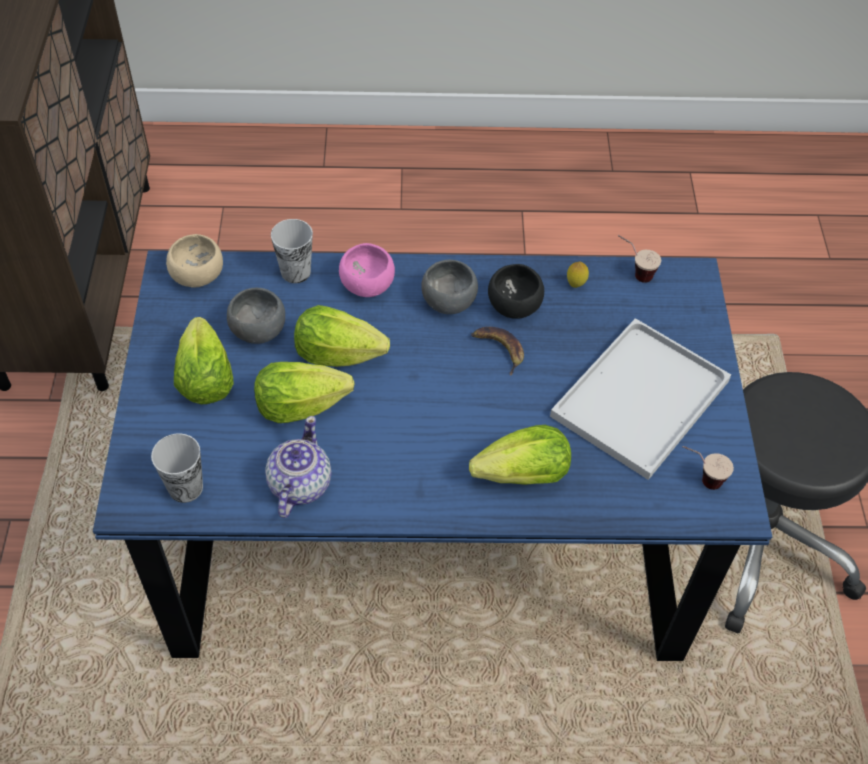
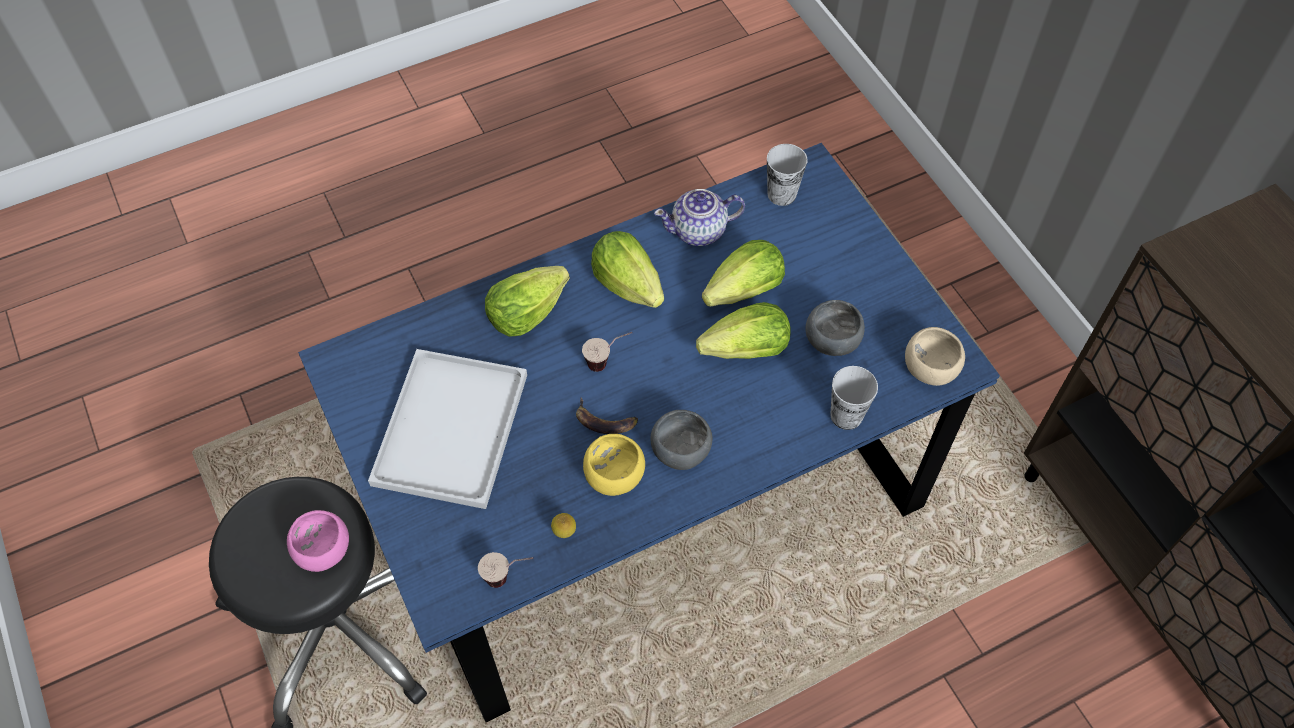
camera: 155 degrees right, 5 degrees up
(205, 380) = (838, 278): lettuce -> lettuce (628, 284)
(299, 485) = (699, 231): teapot -> teapot turned 90 degrees clockwise
(366, 286) = (770, 431): pink bowl -> pink bowl (324, 549)
(512, 306) = (616, 475): black bowl -> yellow bowl
(699, 479) = (373, 375): cup -> cup (608, 362)

